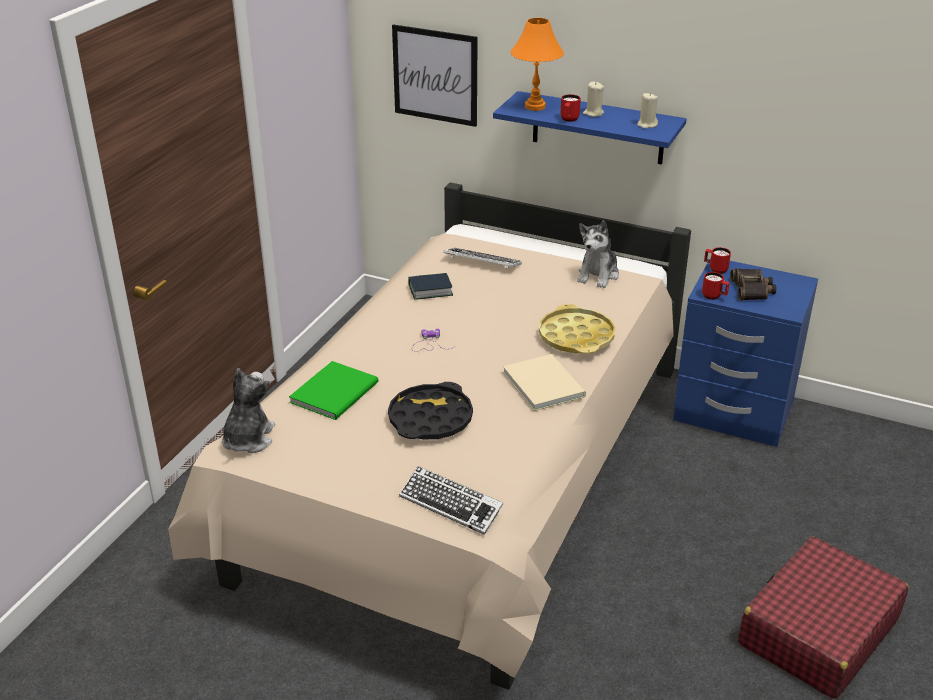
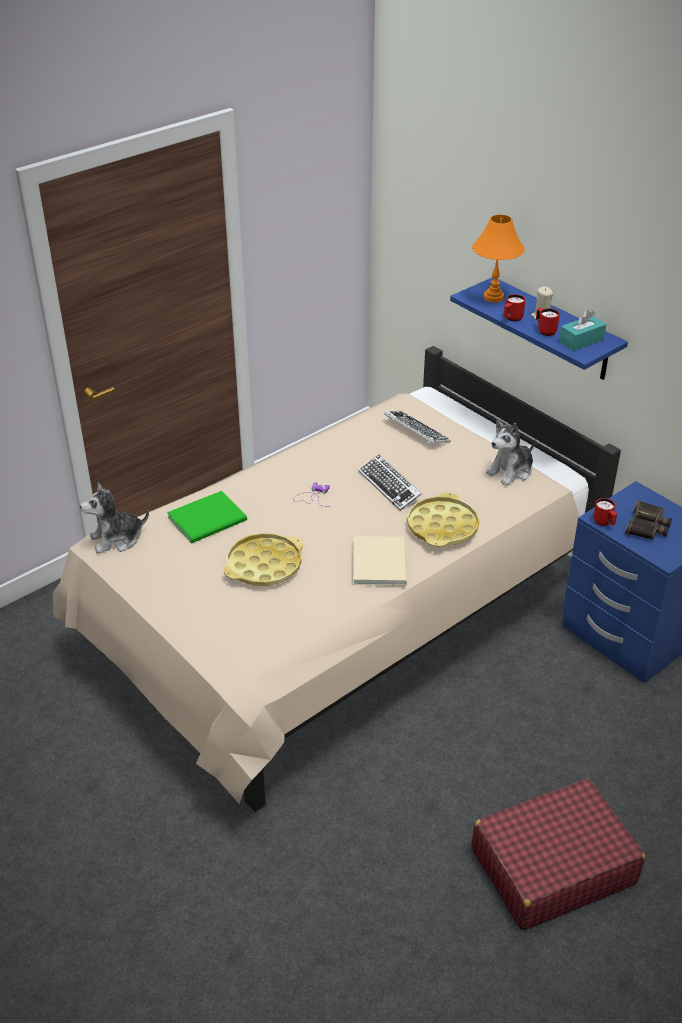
camera: 25 degrees right, 5 degrees up
(248, 439) = (117, 539): plush toy -> plush toy turned 150 degrees counterclockwise
(430, 290) = (351, 446): book -> none
(430, 419) = (264, 565): black tray -> yellow tray
(435, 75) = (431, 244): picture -> none
(451, 505) = (225, 645): keyboard -> keyboard (389, 486)
(647, 125) = (581, 340): beige candle -> turquoise tissue box
(715, 269) = (628, 495): red mug -> red mug (544, 331)

